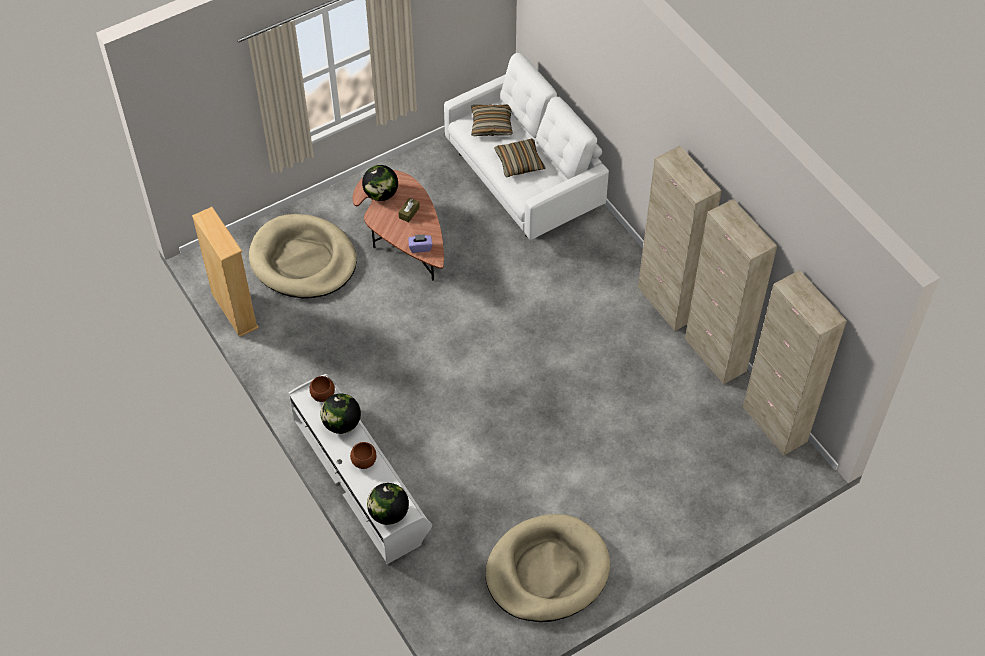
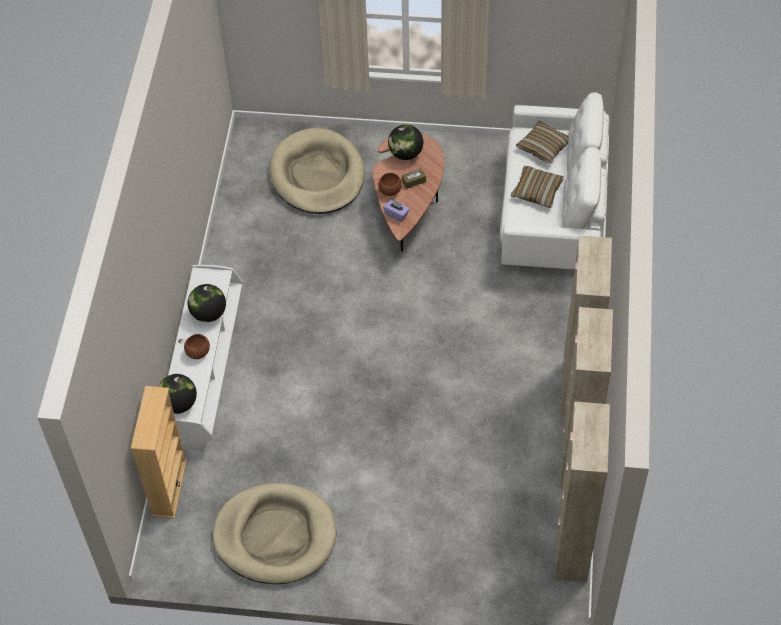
camera: 40 degrees right, 0 degrees up
(234, 311) = (232, 184): beige bookcase -> beige bookcase (169, 487)
(322, 395) = (215, 283): brown bowl -> brown bowl (389, 191)

